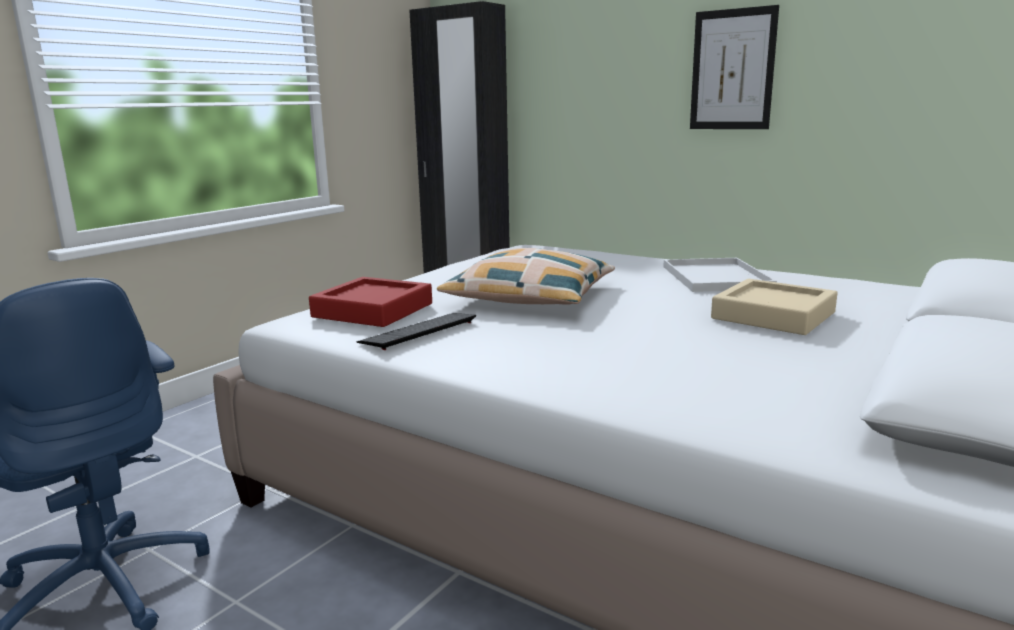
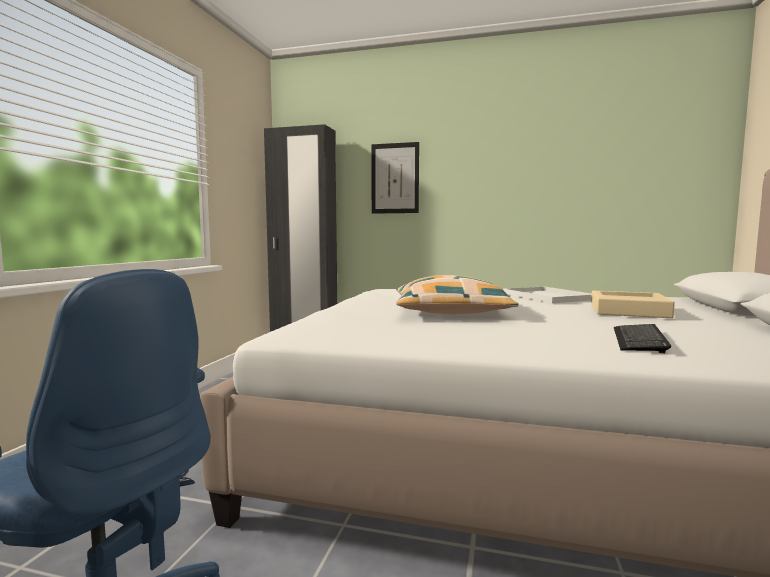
camera: 20 degrees left, 10 degrees down
(373, 310) = (346, 323): red tray -> none
(419, 332) = (413, 333): keyboard -> keyboard (638, 339)
(732, 70) = (498, 176): picture -> picture (395, 178)

